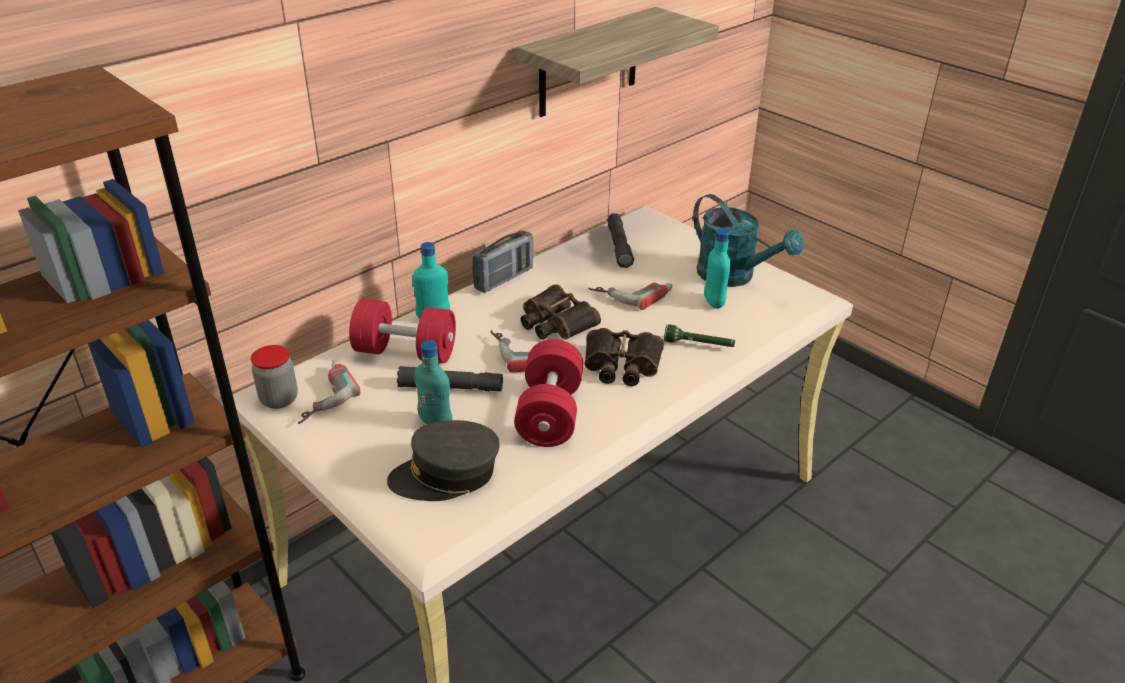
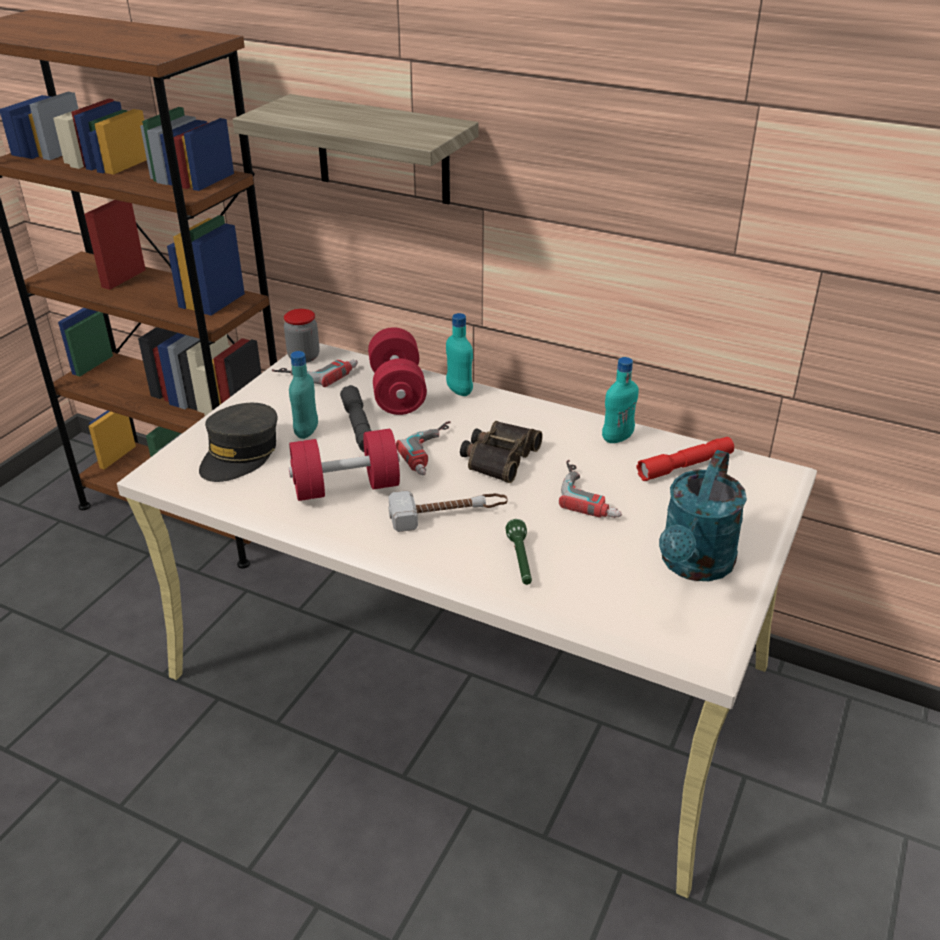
camera: 70 degrees right, 0 degrees up
(446, 475) = (240, 454): grey cap -> grey cap turned 120 degrees counterclockwise
(504, 279) = (554, 410): radio -> none
(588, 63) = (755, 243): shelf -> shelf (382, 150)
(619, 246) = (685, 466): grey flashlight -> red flashlight
(621, 365) = (449, 514): binoculars -> hammer
(714, 302) = (620, 558): turquoise bottle -> turquoise bottle (617, 438)

